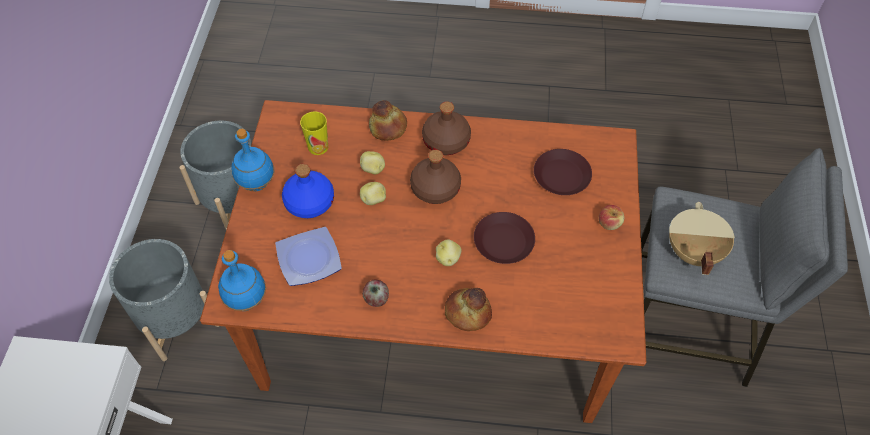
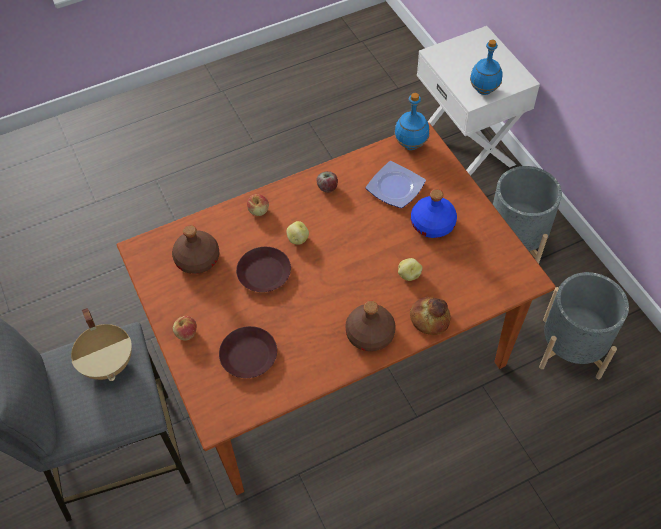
camera: 150 degrees right, 0 degrees up
(257, 184) = (484, 215): blue bottle -> blue bottle (483, 90)
(318, 147) = (469, 269): cup -> none
(374, 200) = (386, 251): potato -> none
(434, 188) = (347, 286): brown bottle -> brown bottle (198, 258)
(467, 313) = (258, 211): bread -> apple

